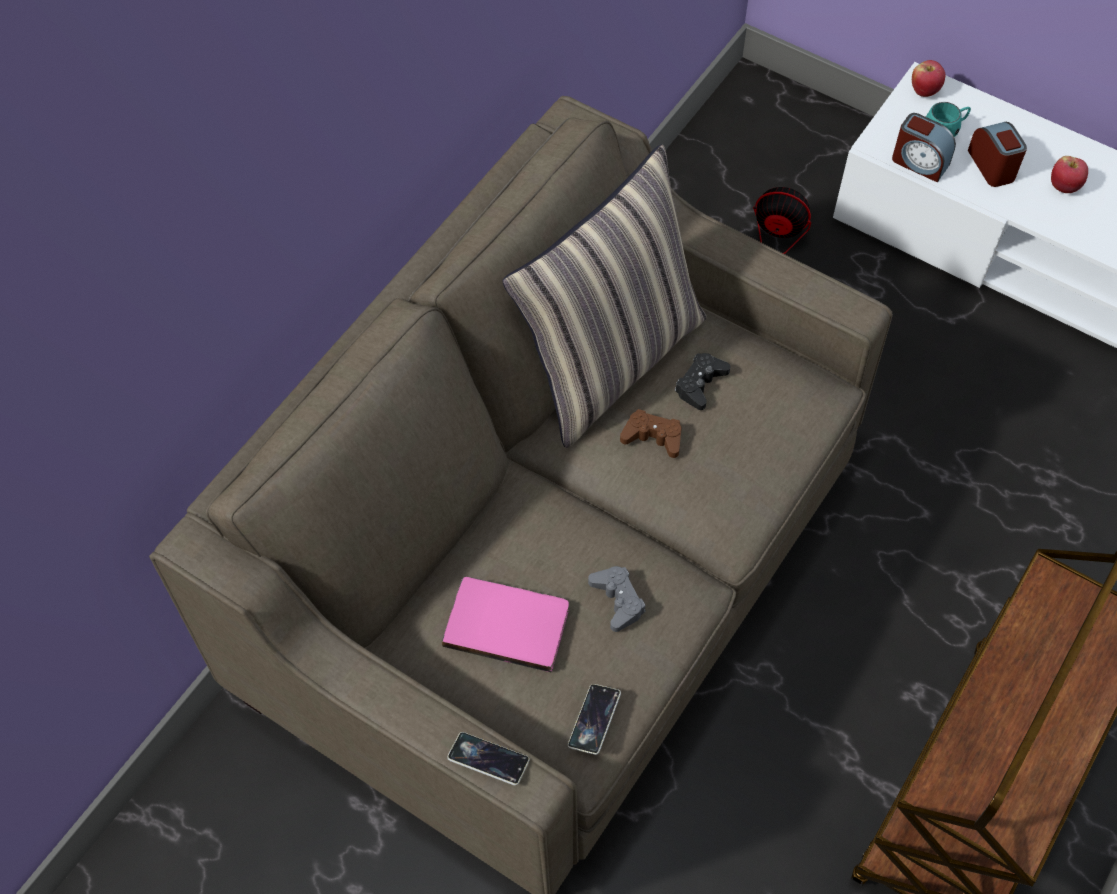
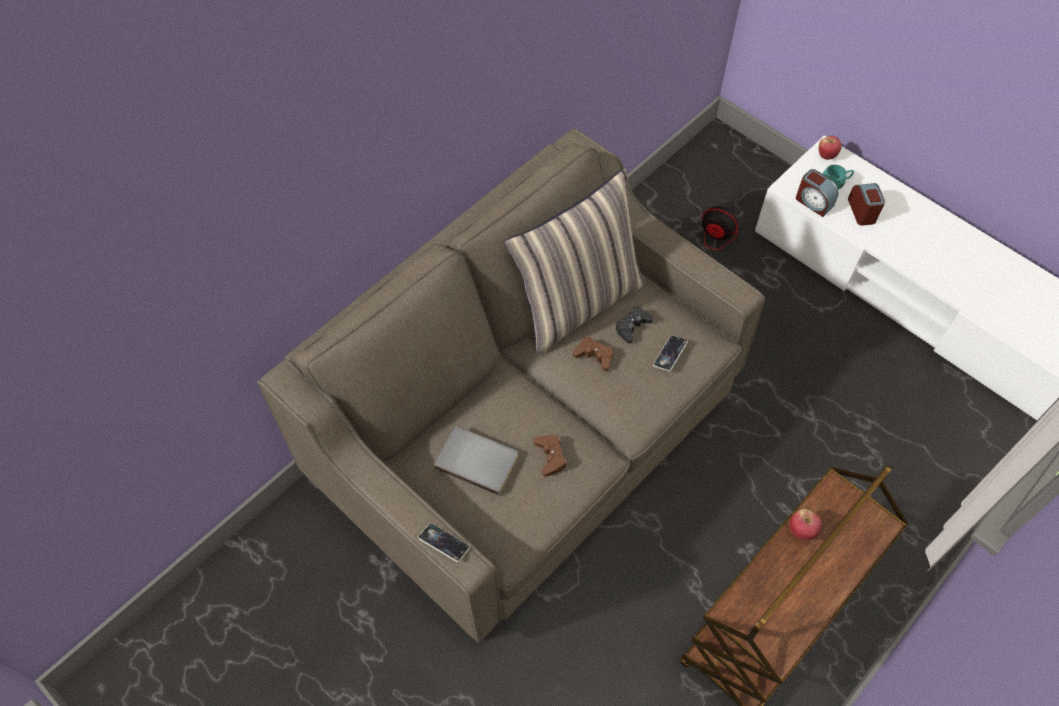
camera: 10 degrees right, 0 degrees up
(507, 622) = (478, 459): pink book -> grey book
(594, 720) = (520, 530): phone -> phone (670, 354)
(618, 600) = (550, 457): grey game controller -> brown game controller
(1064, 187) = (908, 232): apple -> apple (801, 531)

